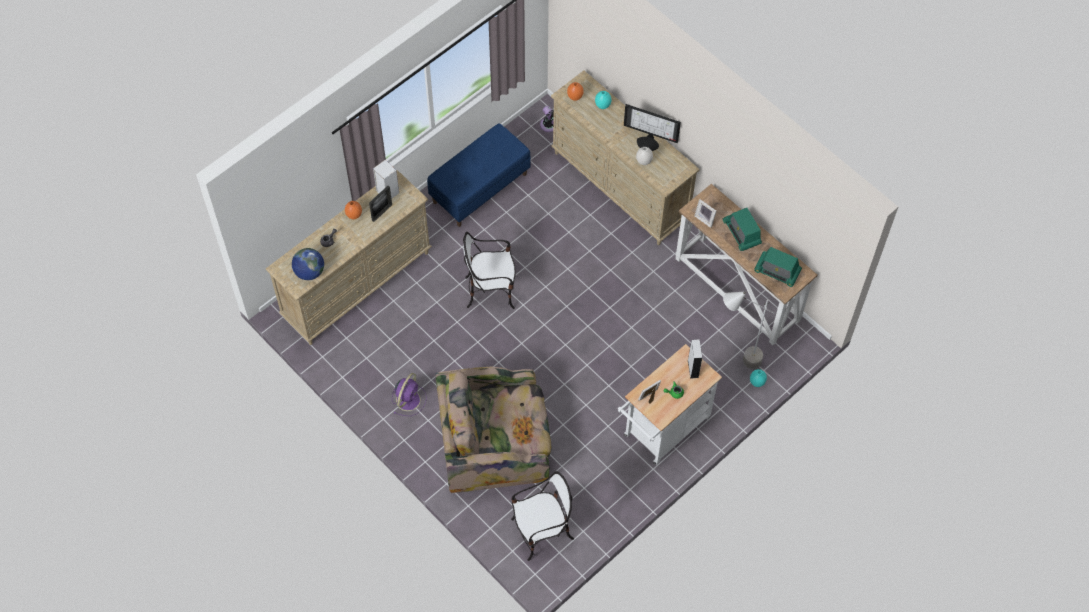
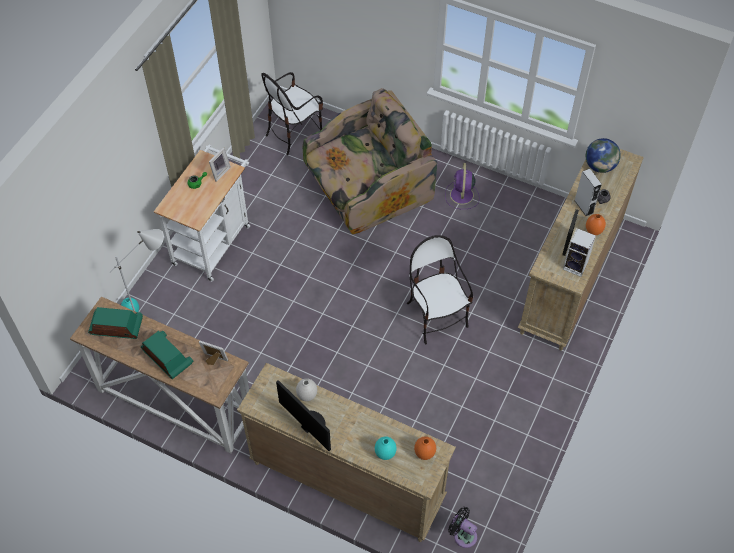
camera: 160 degrees right, 5 degrees down
(480, 187) = (505, 425): blue bench -> none
(491, 290) = (436, 316): chair -> chair turned 90 degrees counterclockwise
(648, 142) = (310, 424): monitor -> monitor turned 45 degrees clockwise
(693, 368) = (185, 210): grey speaker -> grey speaker (583, 206)

